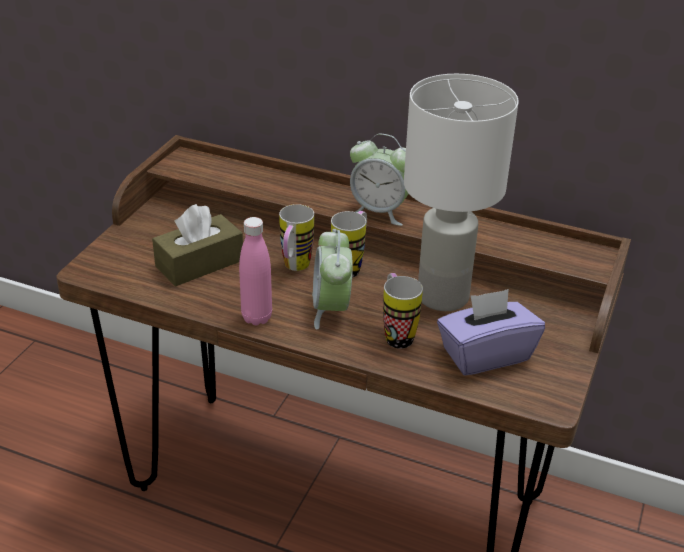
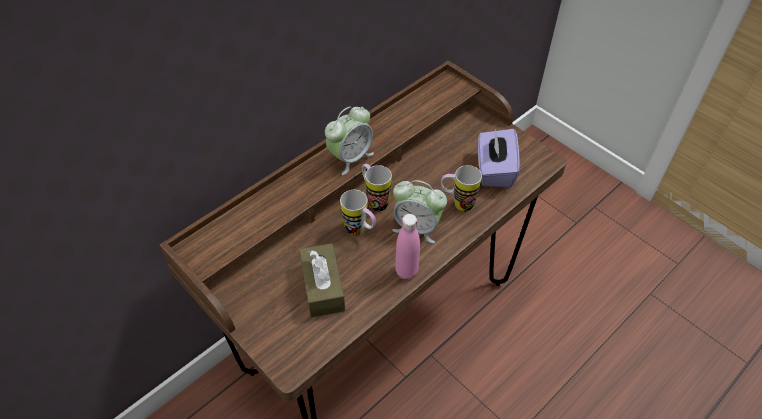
camera: 65 degrees left, 15 degrees up
(443, 296) = (430, 166): white table lamp -> none

